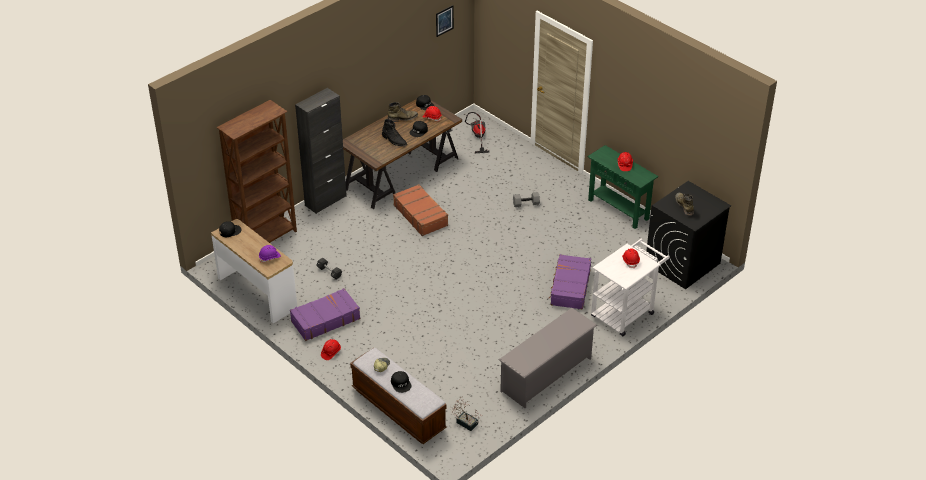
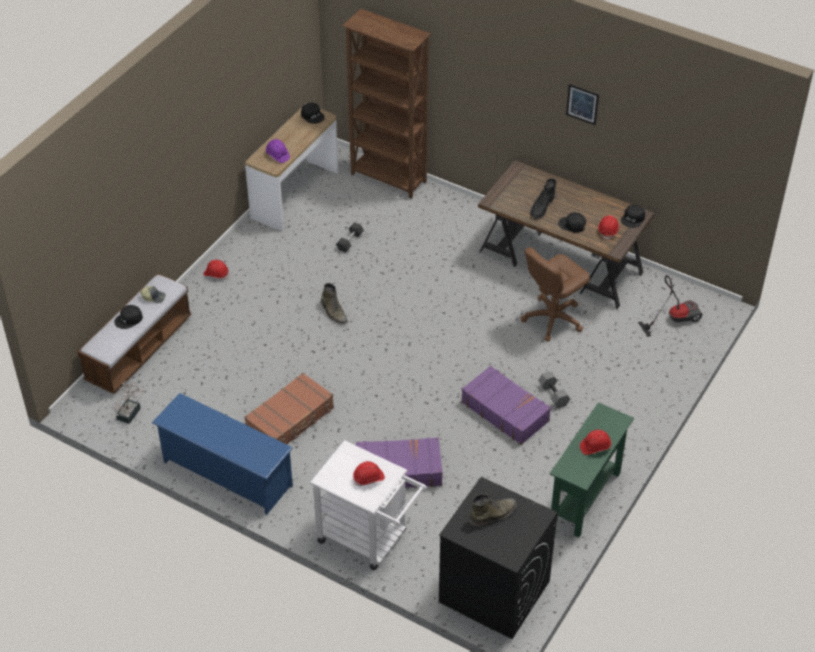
camera: 75 degrees right, 5 degrees up
(325, 201) = (477, 208): black cabinet -> none
(325, 320) = (268, 257): purple suitcase -> purple suitcase (505, 411)
(403, 118) = (592, 205): green boot -> green boot (334, 312)
(421, 215) = (485, 297): brown suitcase -> brown suitcase (290, 419)
(444, 21) = (711, 148): picture -> picture (582, 104)
(455, 189) = (552, 319): none -> brown office chair
(546, 374) = (226, 474): grey shoe rack -> blue shoe rack

